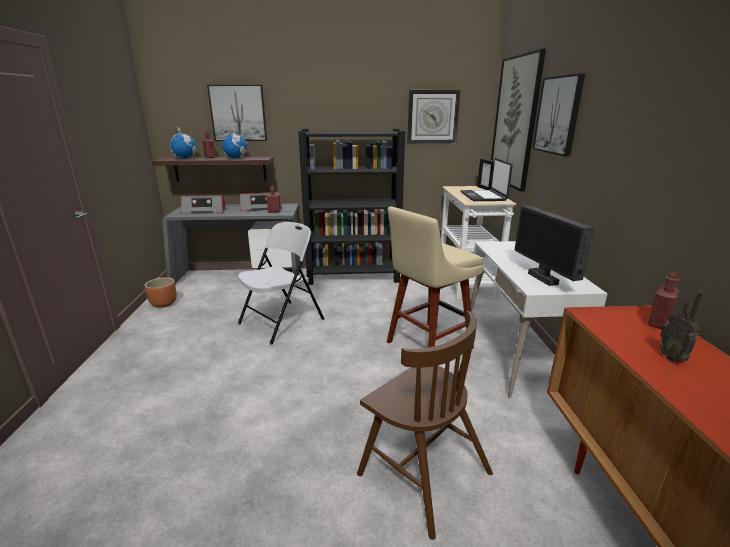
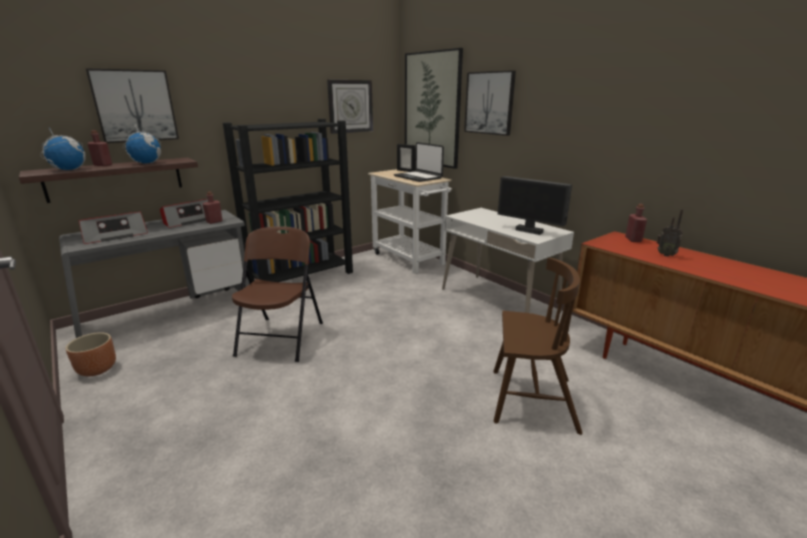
camera: 35 degrees left, 0 degrees up
(281, 321) = (281, 338): white chair -> brown chair
(427, 345) = (434, 315): beige stool -> none

